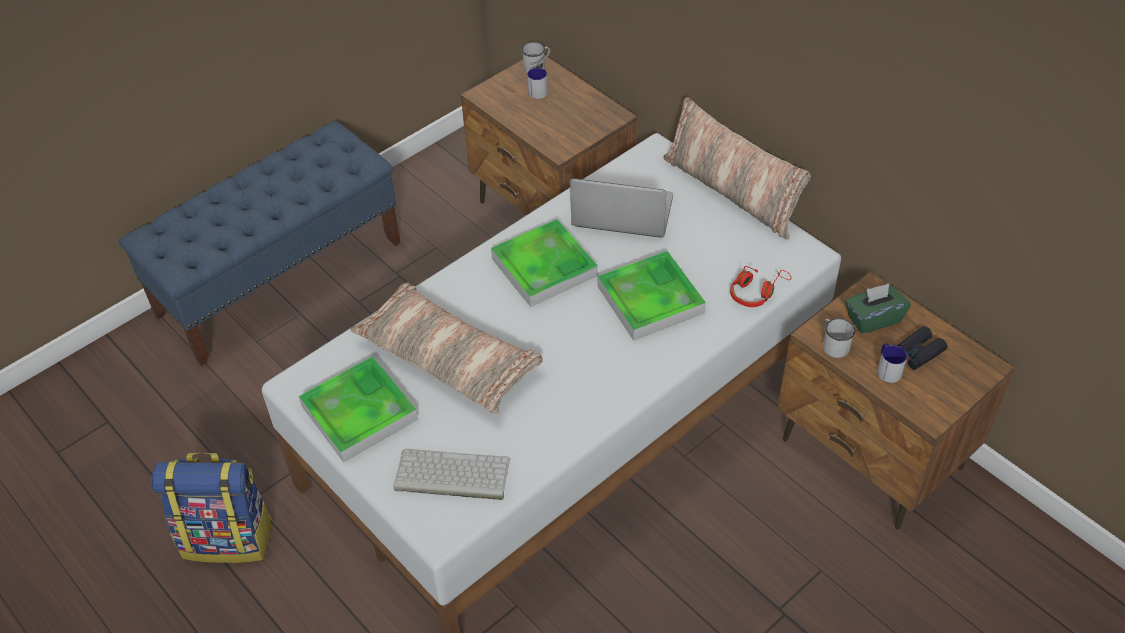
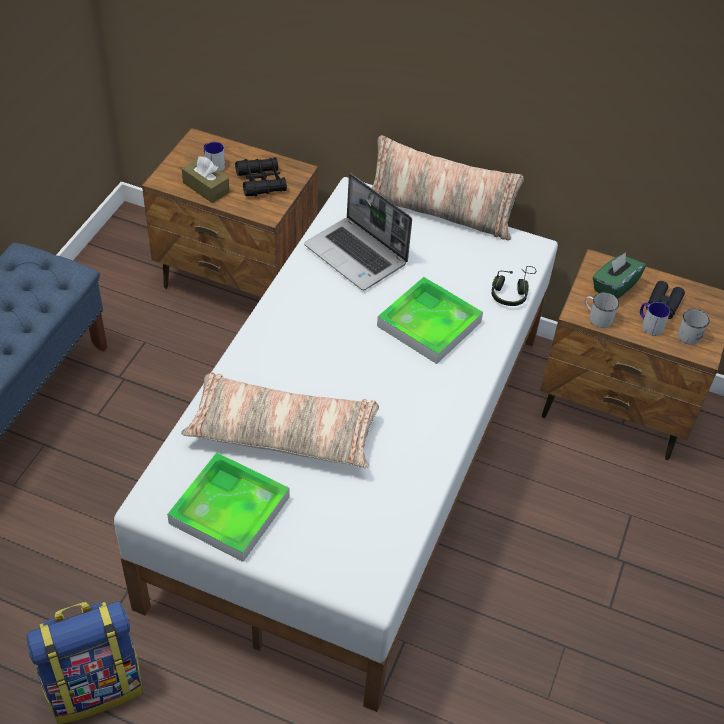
camera: 30 degrees left, 0 degrees up
(450, 475) = (351, 538): keyboard -> none
(517, 111) = (206, 188): none -> brown tissue box
(537, 66) = (200, 142): white mug -> white mug (690, 333)
(544, 267) = (319, 322): tray -> none
(572, 118) = (261, 182): none -> black binoculars
(621, 213) = (357, 255): laptop -> laptop turned 120 degrees counterclockwise
(756, 292) = (511, 291): red headphones -> black headphones

